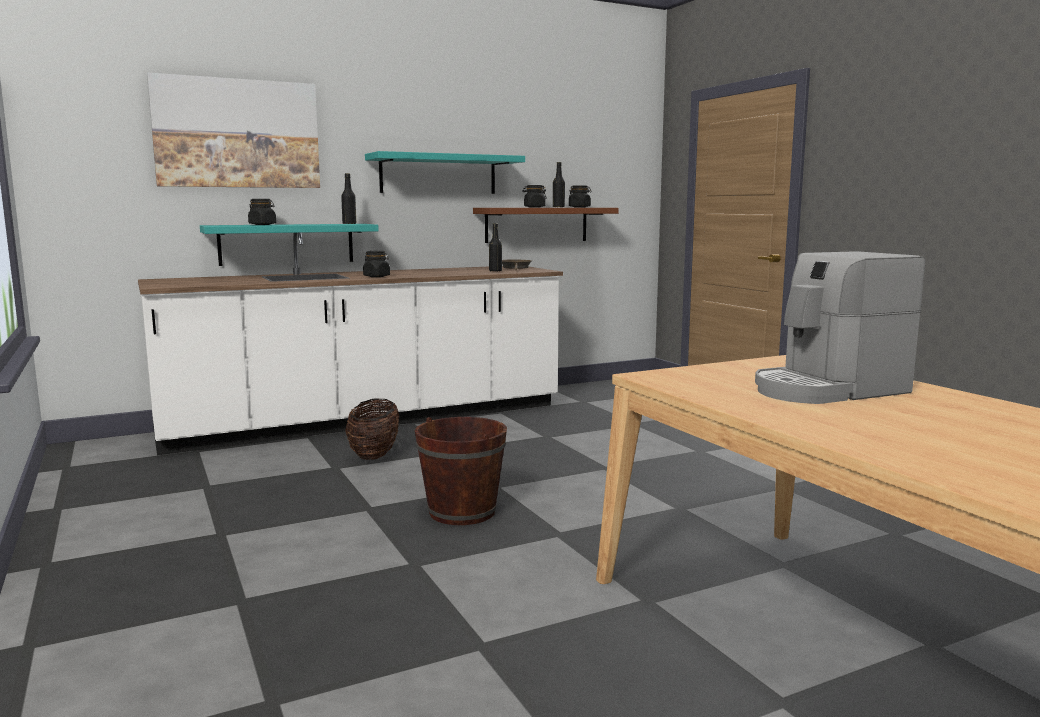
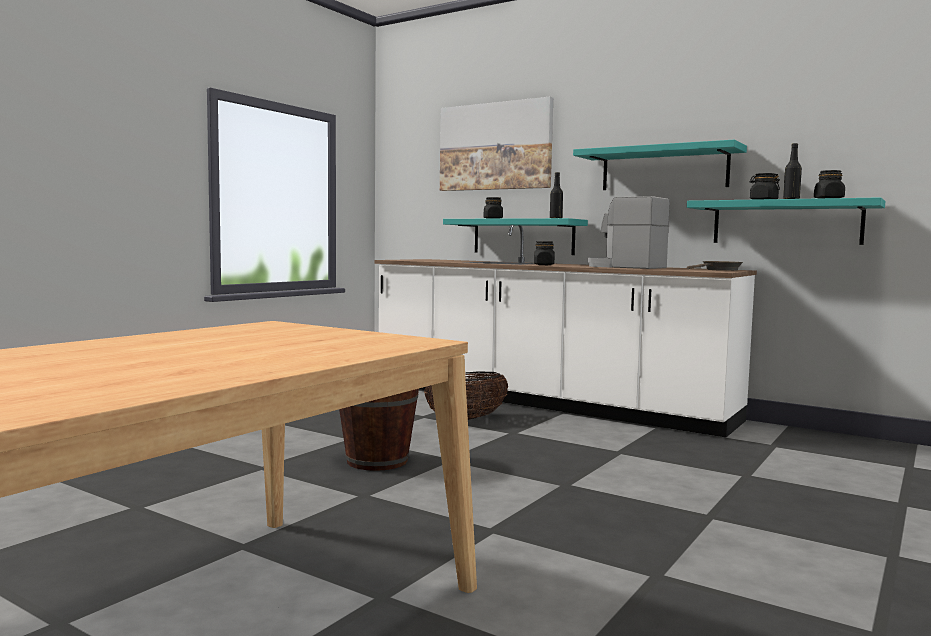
camera: 60 degrees right, 5 degrees down
(495, 271) = (671, 269): black bottle -> none
(536, 224) = (786, 222): brown shelf -> turquoise shelf
(828, 390) = (246, 348): coffee machine -> coffee machine (625, 267)

